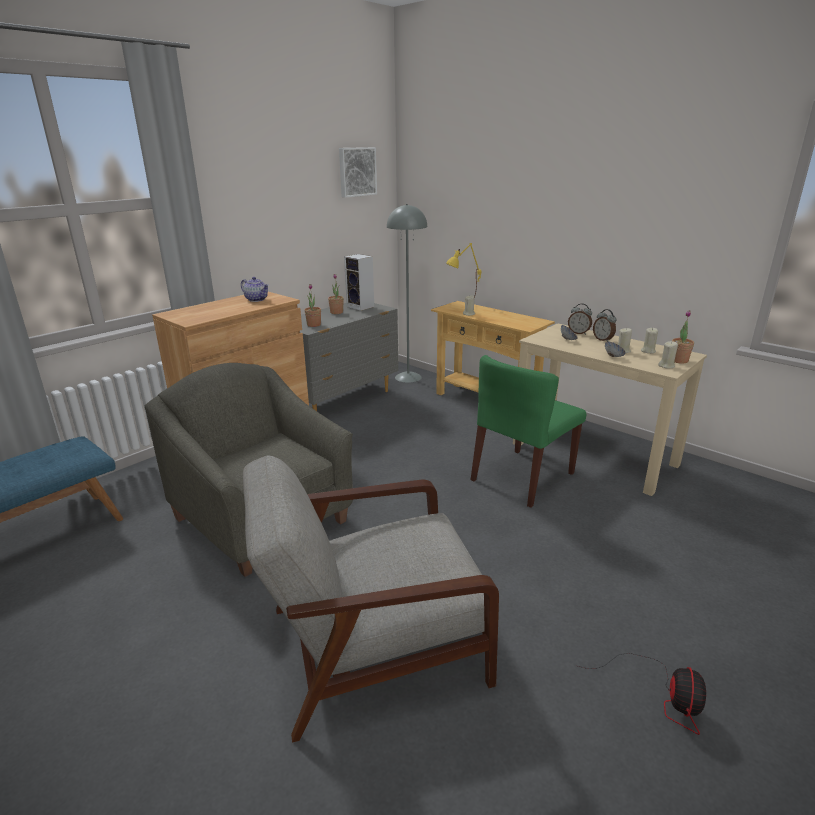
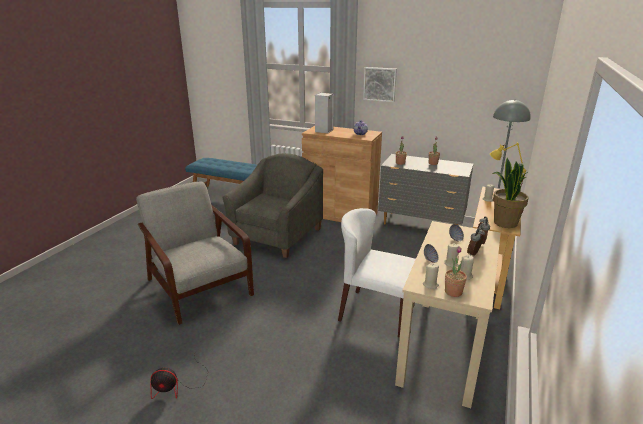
camera: 70 degrees right, 0 degrees up
(356, 172) = (497, 67): picture -> picture (380, 84)
(361, 307) = (455, 167): speaker -> speaker (324, 131)
(522, 477) = (376, 313): green chair -> white chair
(528, 320) = (504, 223): none -> potted plant

